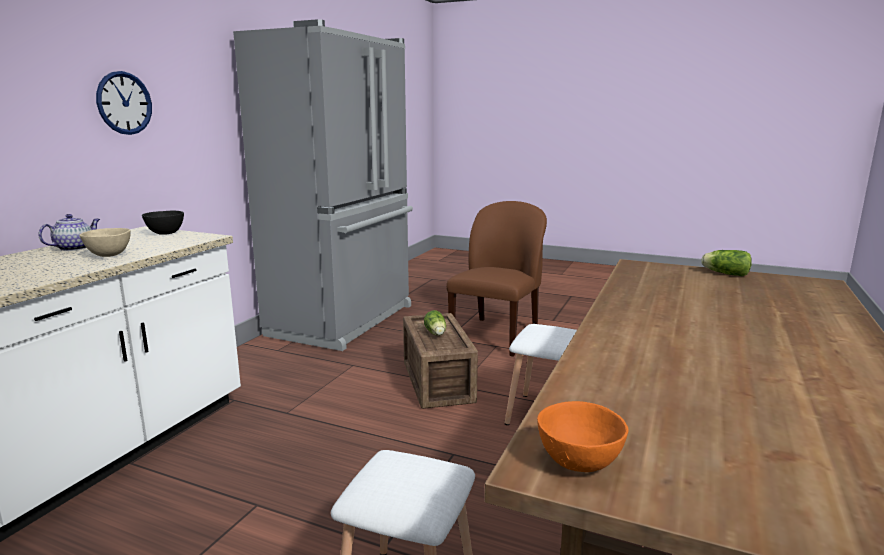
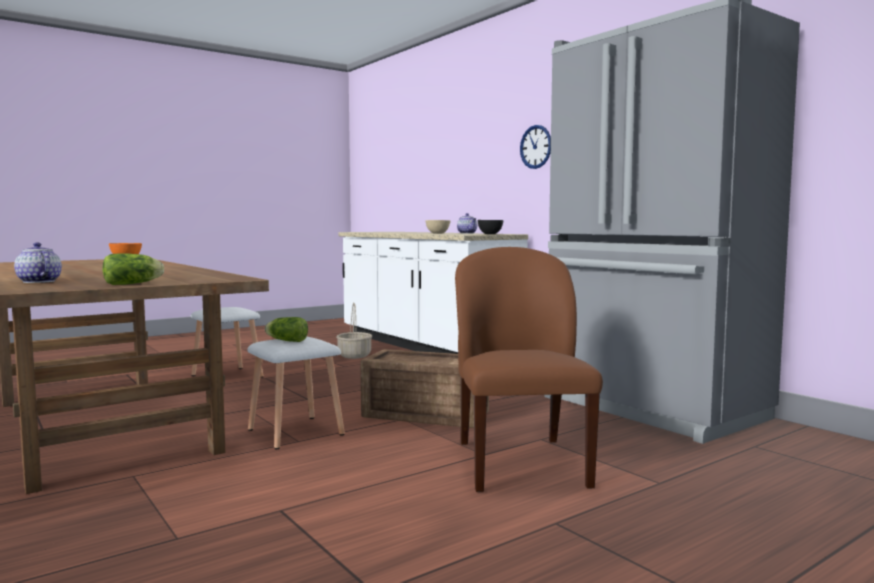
camera: 120 degrees right, 10 degrees down
(153, 533) = (354, 355): none -> basket
(436, 333) = (427, 360): lettuce -> lettuce (286, 340)
(496, 336) = (520, 463): brown chair -> brown chair turned 150 degrees counterclockwise
(803, 300) = (38, 282): none -> teapot

